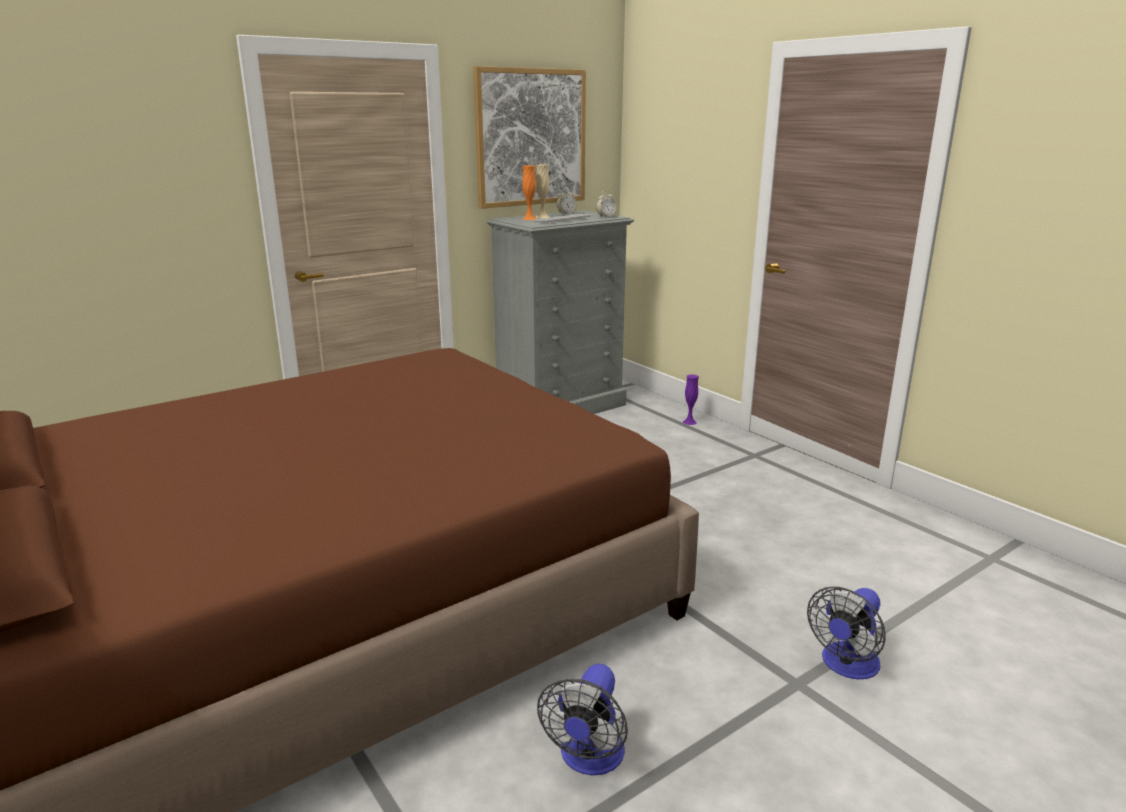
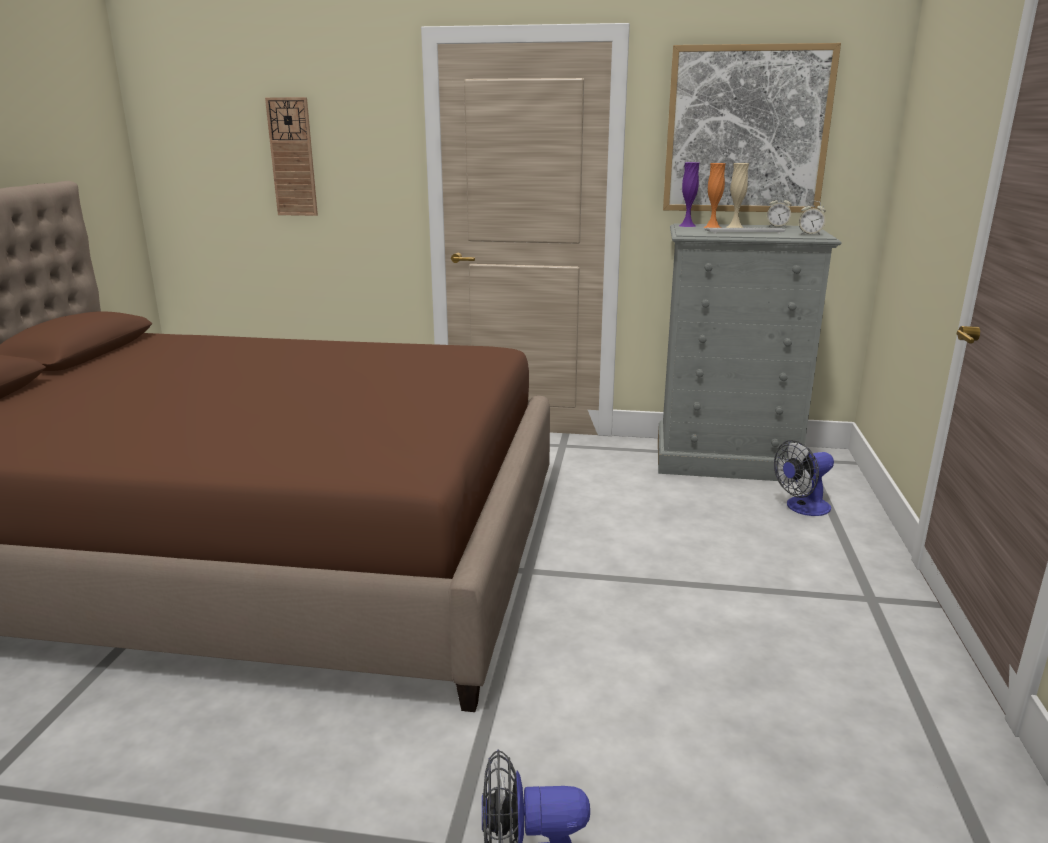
camera: 45 degrees right, 0 degrees up
(81, 184) = (292, 157): none -> wall clock
(589, 759) = (198, 767): fan -> fan (802, 508)
(689, 422) = (852, 528): purple vase -> purple vase (687, 225)

